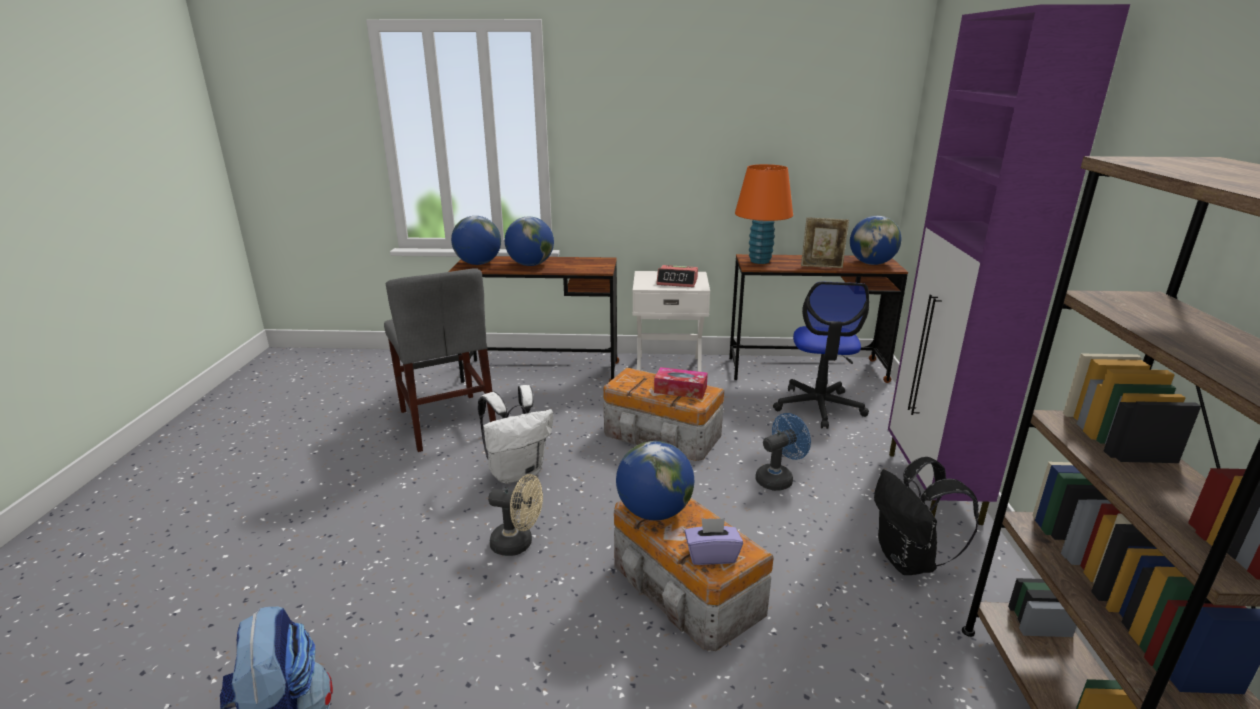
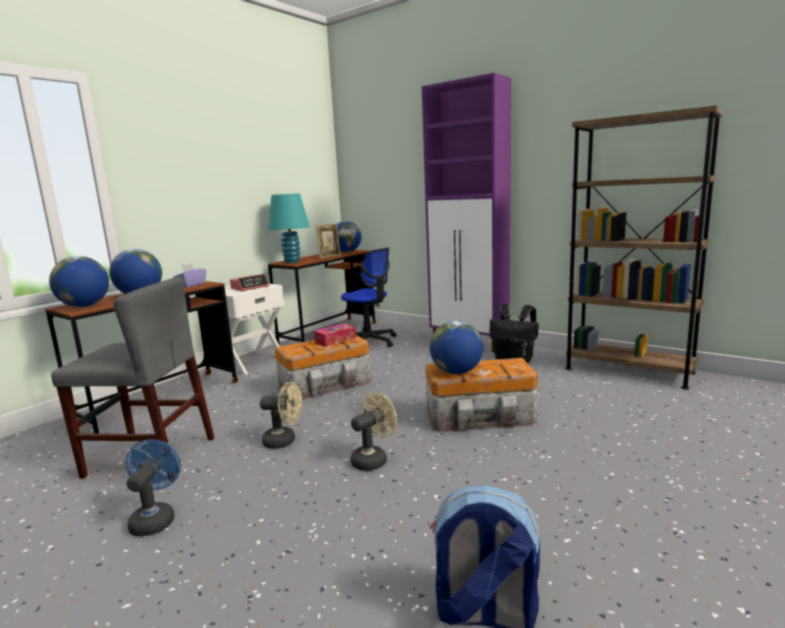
camera: 55 degrees left, 10 degrees down
(517, 472) = (284, 441): white backpack -> beige fan
(711, 555) = (511, 368): purple tissue box -> purple tissue box (191, 285)
(759, 261) = (292, 262): orange table lamp -> turquoise table lamp
(778, 478) = (417, 369): blue fan -> blue fan (155, 518)

